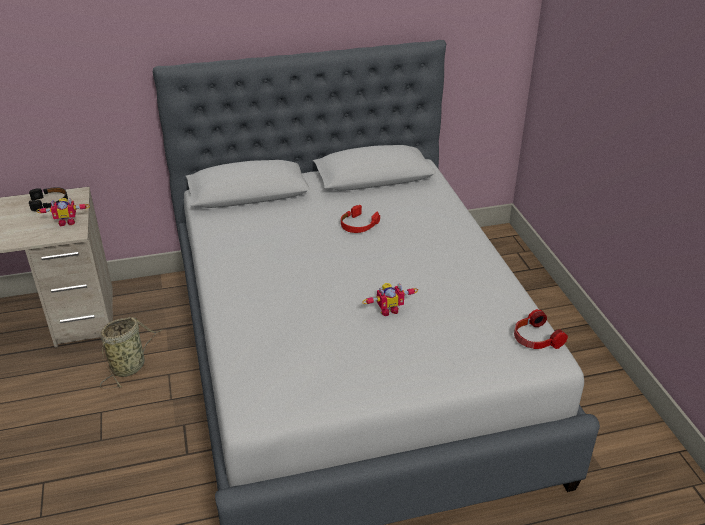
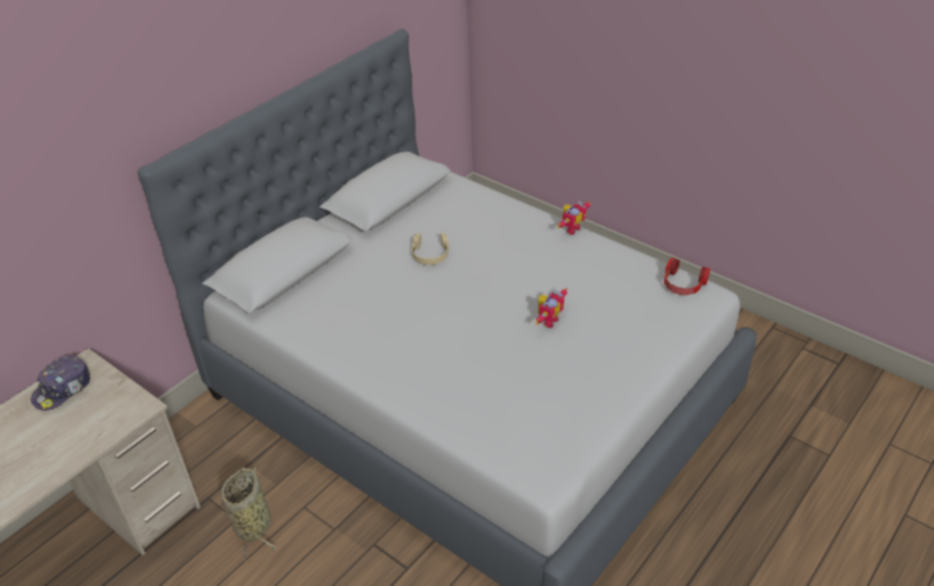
camera: 35 degrees left, 5 degrees up
(49, 202) = (63, 389): black headphones -> cap
(67, 222) = (116, 399): toy robot -> toy robot (571, 229)
(358, 225) = (430, 254): red headphones -> beige headphones

